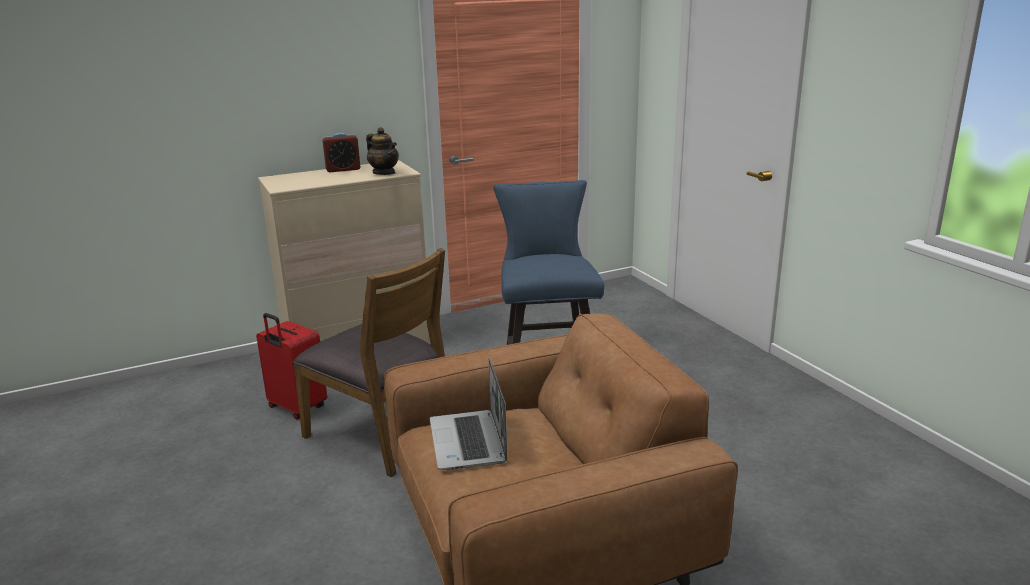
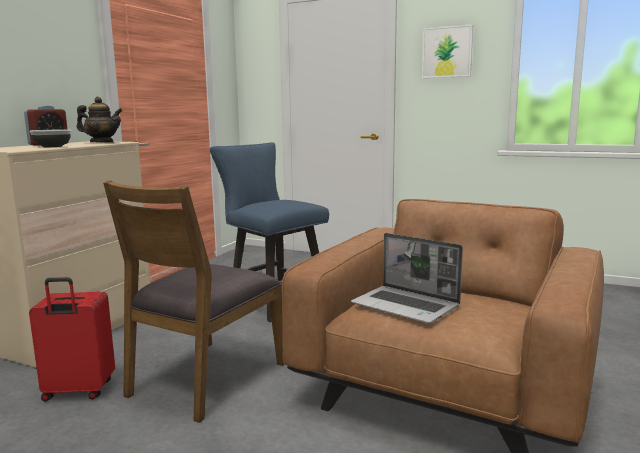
camera: 40 degrees left, 10 degrees down
(326, 180) = (53, 146): none -> bowl
(382, 434) = (205, 378): brown chair -> brown chair turned 120 degrees clockwise
(865, 68) = (447, 52): none -> picture

